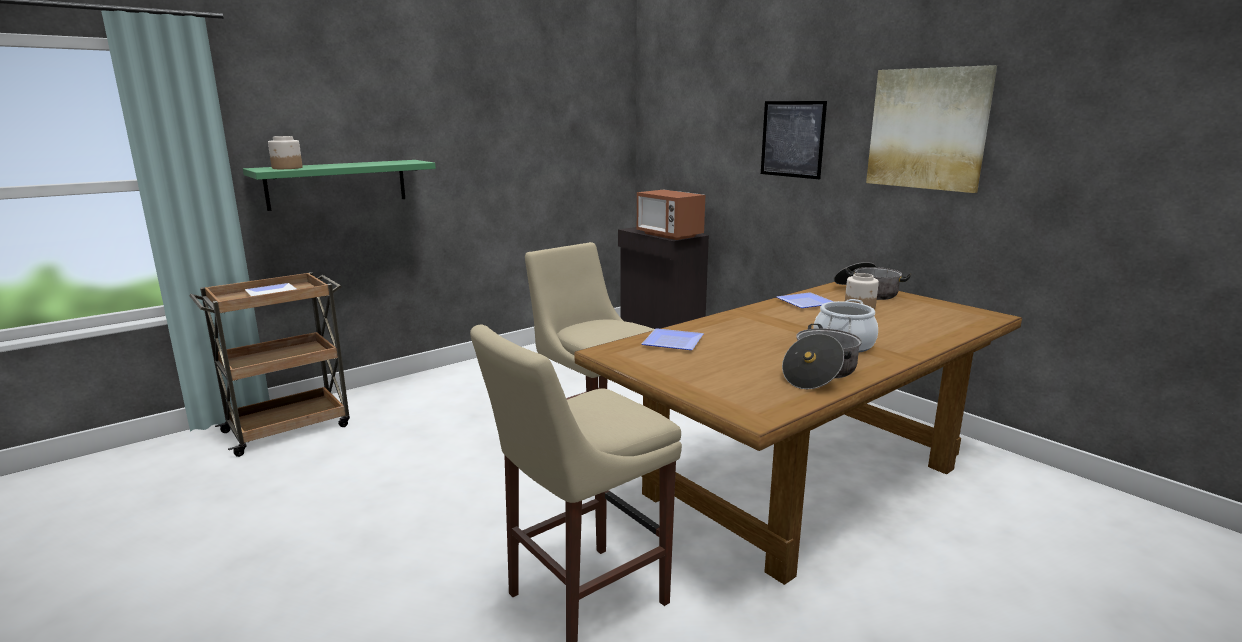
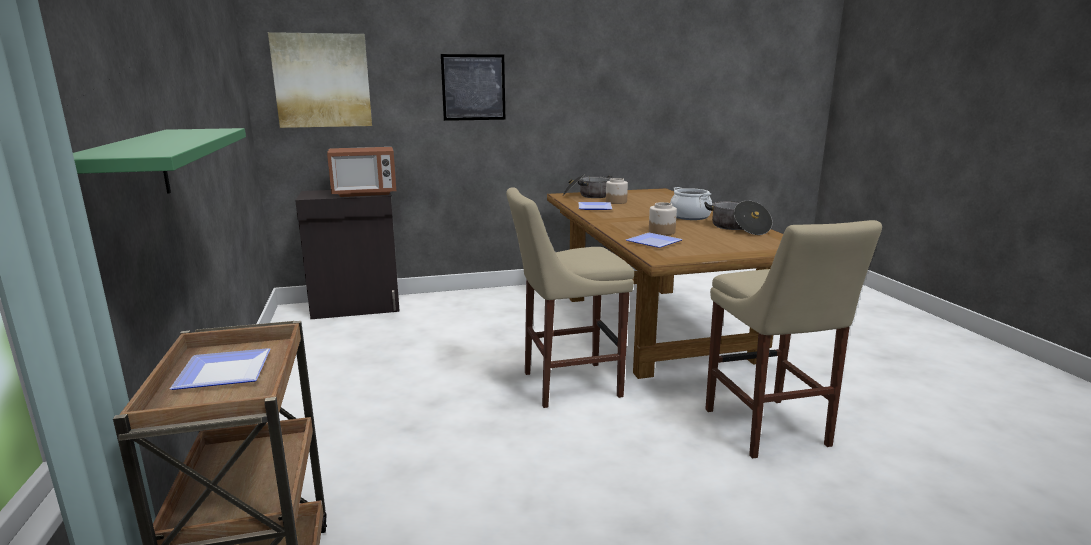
camera: 65 degrees left, 0 degrees up
(287, 168) = (144, 149): jar -> jar (662, 232)
(927, 129) = (587, 75): picture -> picture (322, 80)

